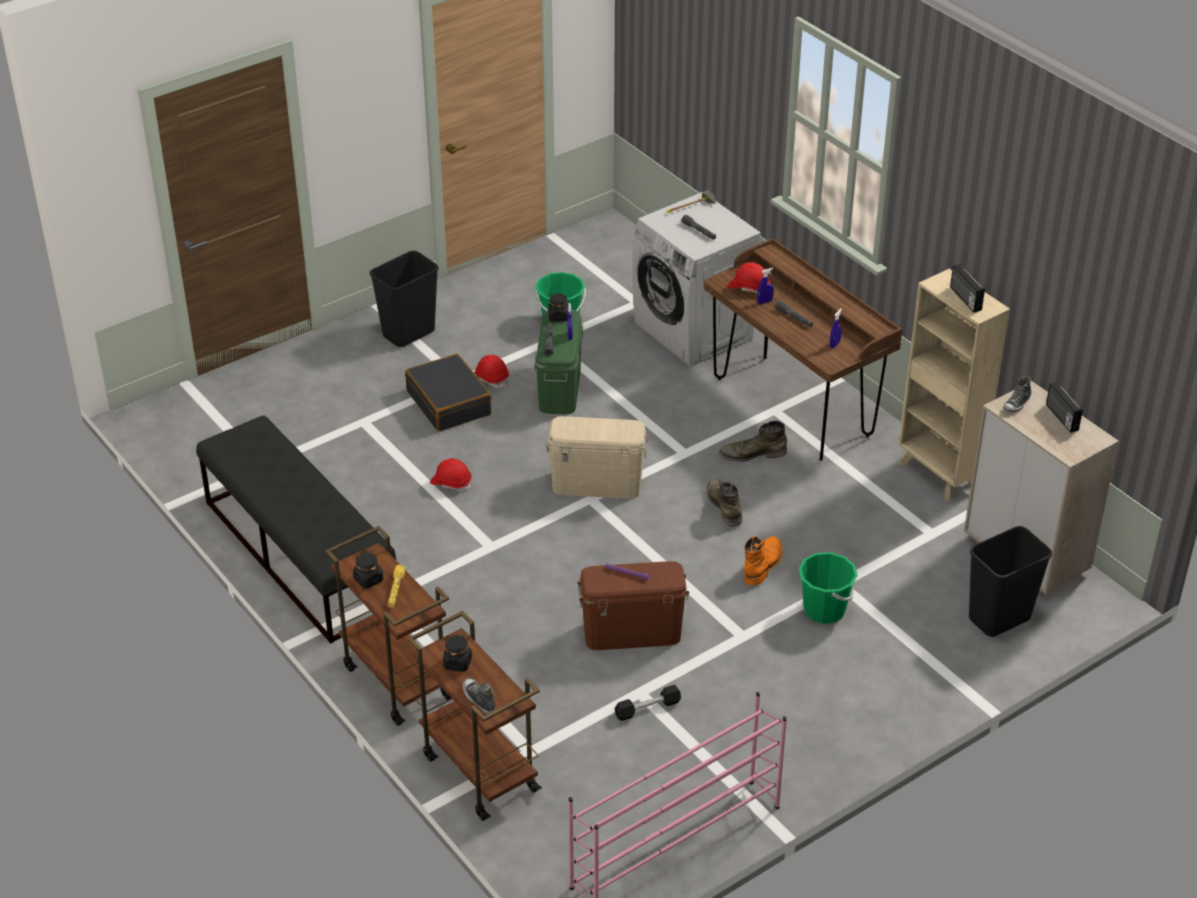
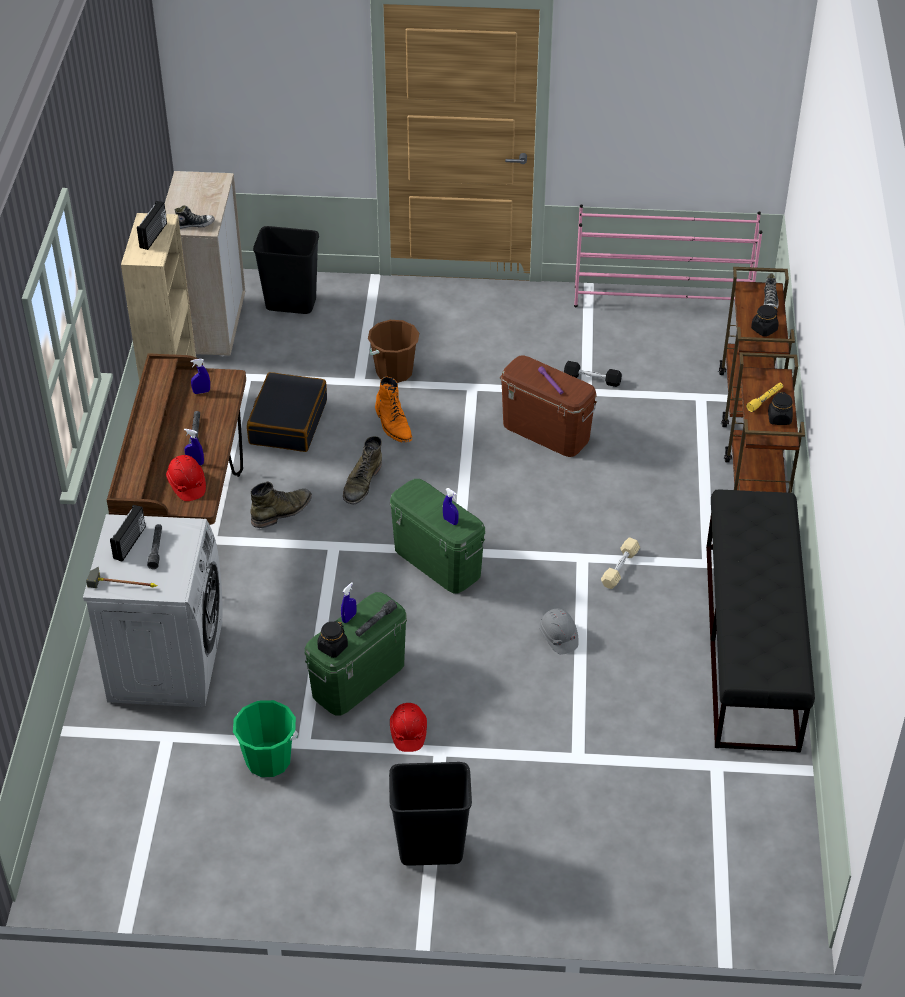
camera: 140 degrees left, 5 degrees up
(449, 403) = (476, 727): black suitcase -> black suitcase (287, 422)
(451, 483) = (558, 637): red hard hat -> grey hard hat
(453, 554) = (620, 568): none -> beige dumbbell
(576, 426) = (450, 521): none -> blue spray bottle
(597, 483) = (437, 561): beige storage box -> green storage box
(752, 454) = (282, 512): green boot -> green boot turned 75 degrees counterclockwise
(763, 564) = (393, 424): orange boot -> orange boot turned 90 degrees counterclockwise
(824, 610) = (394, 371): green bucket -> brown bucket
(1061, 417) = (182, 201): radio -> radio (130, 543)

